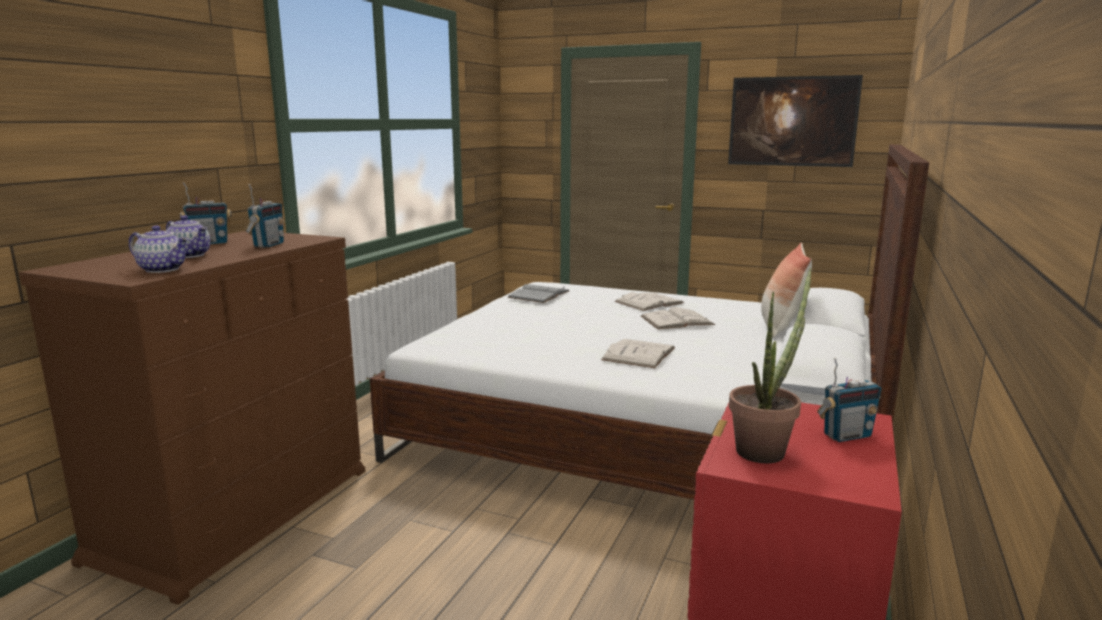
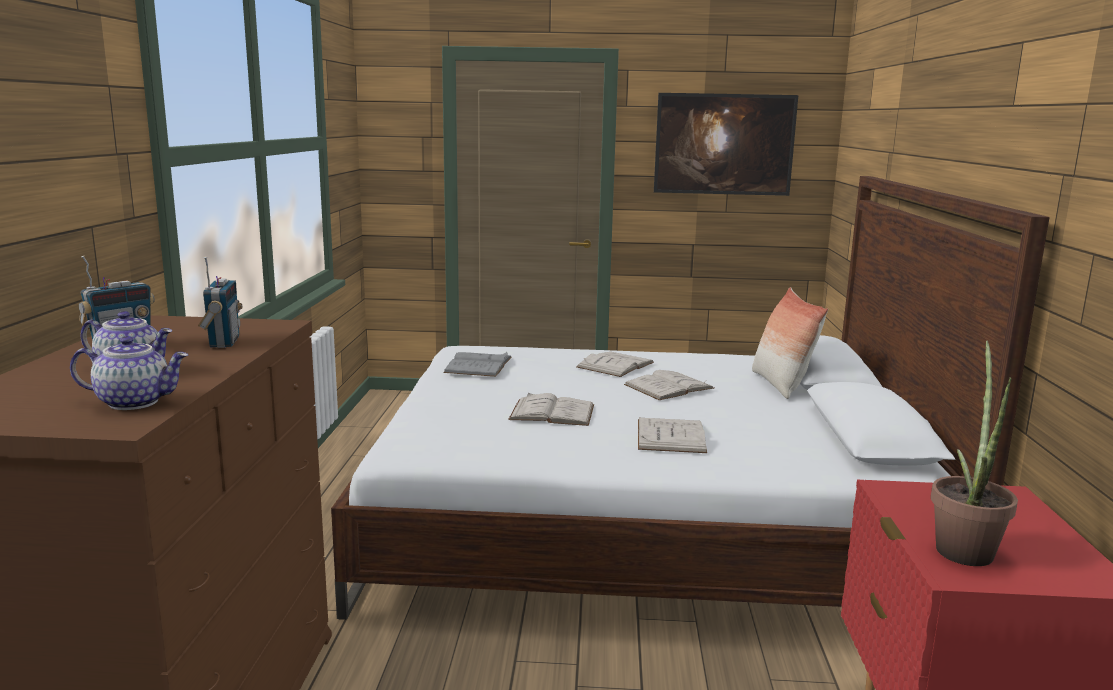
camera: 20 degrees left, 0 degrees up
(562, 330) = (552, 412): none -> white book
(846, 435) = (1016, 517): radio -> none

